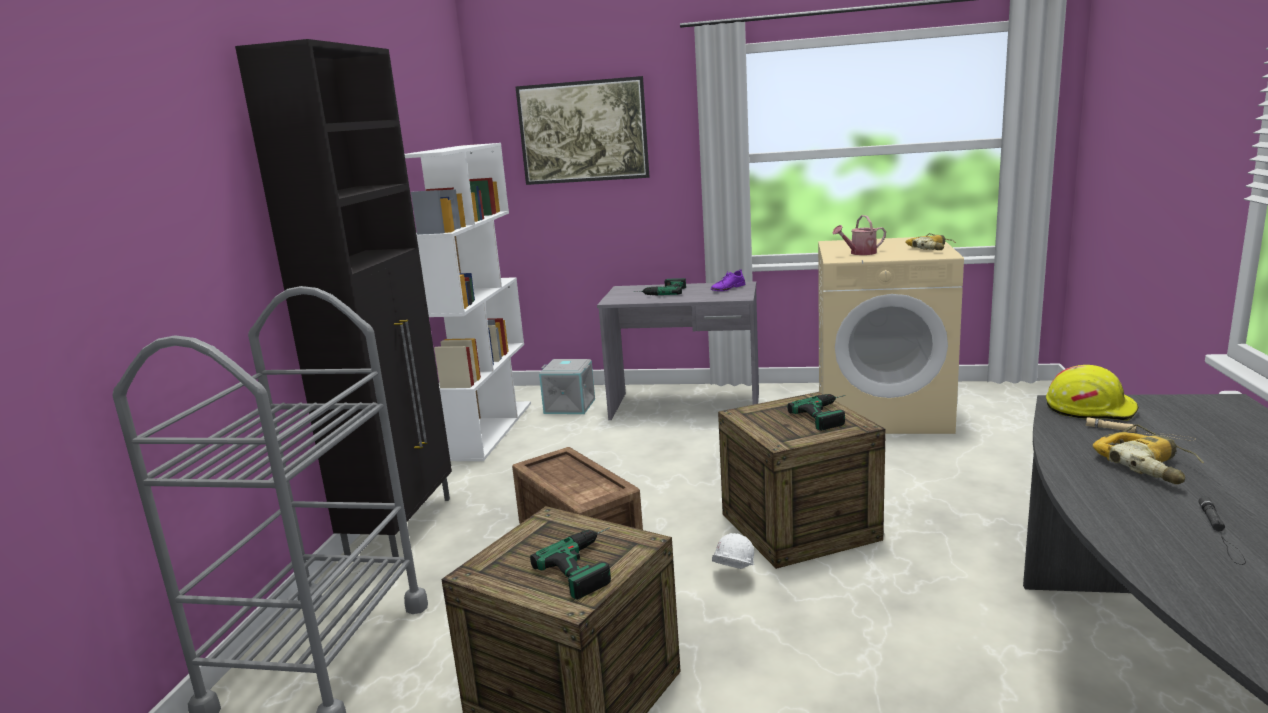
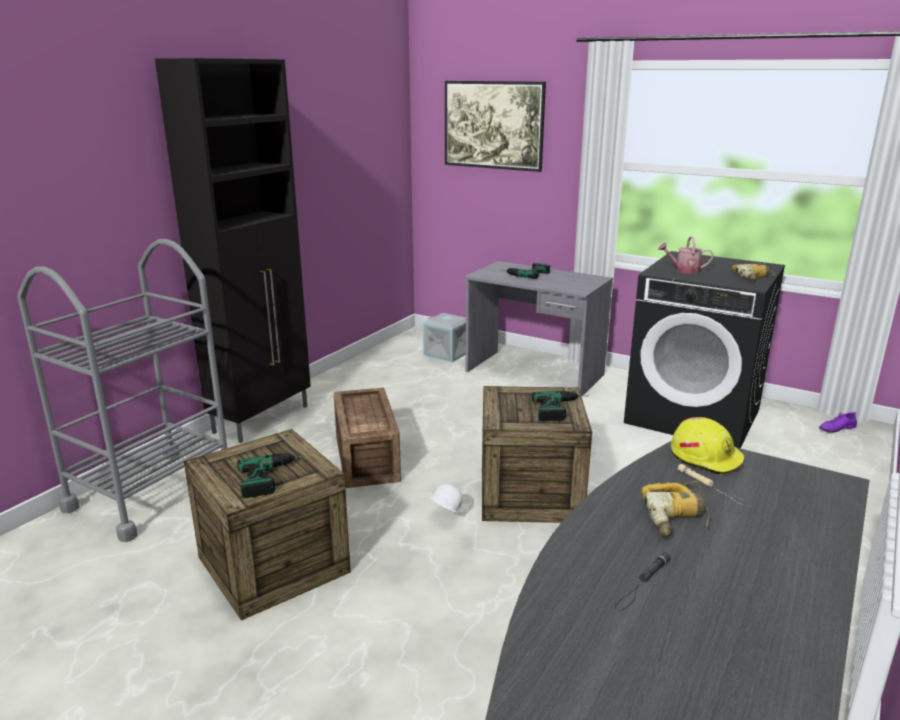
camera: 20 degrees right, 5 degrees up
(489, 429) = (375, 359): white bookcase -> none
(727, 288) = (580, 280): purple shoe -> purple shoe (837, 428)
(882, 412) = (693, 416): beige washing machine -> black washing machine

